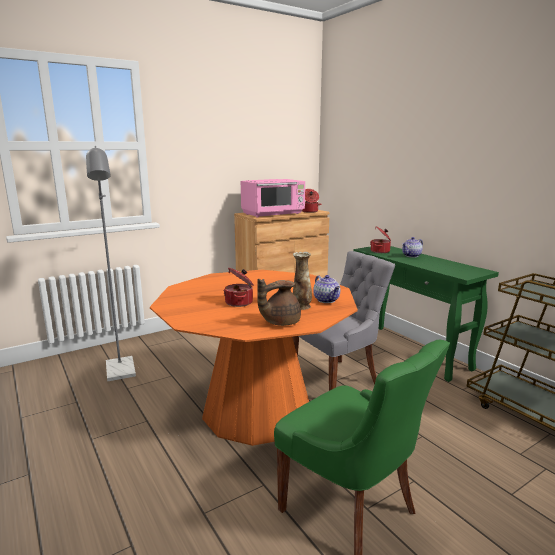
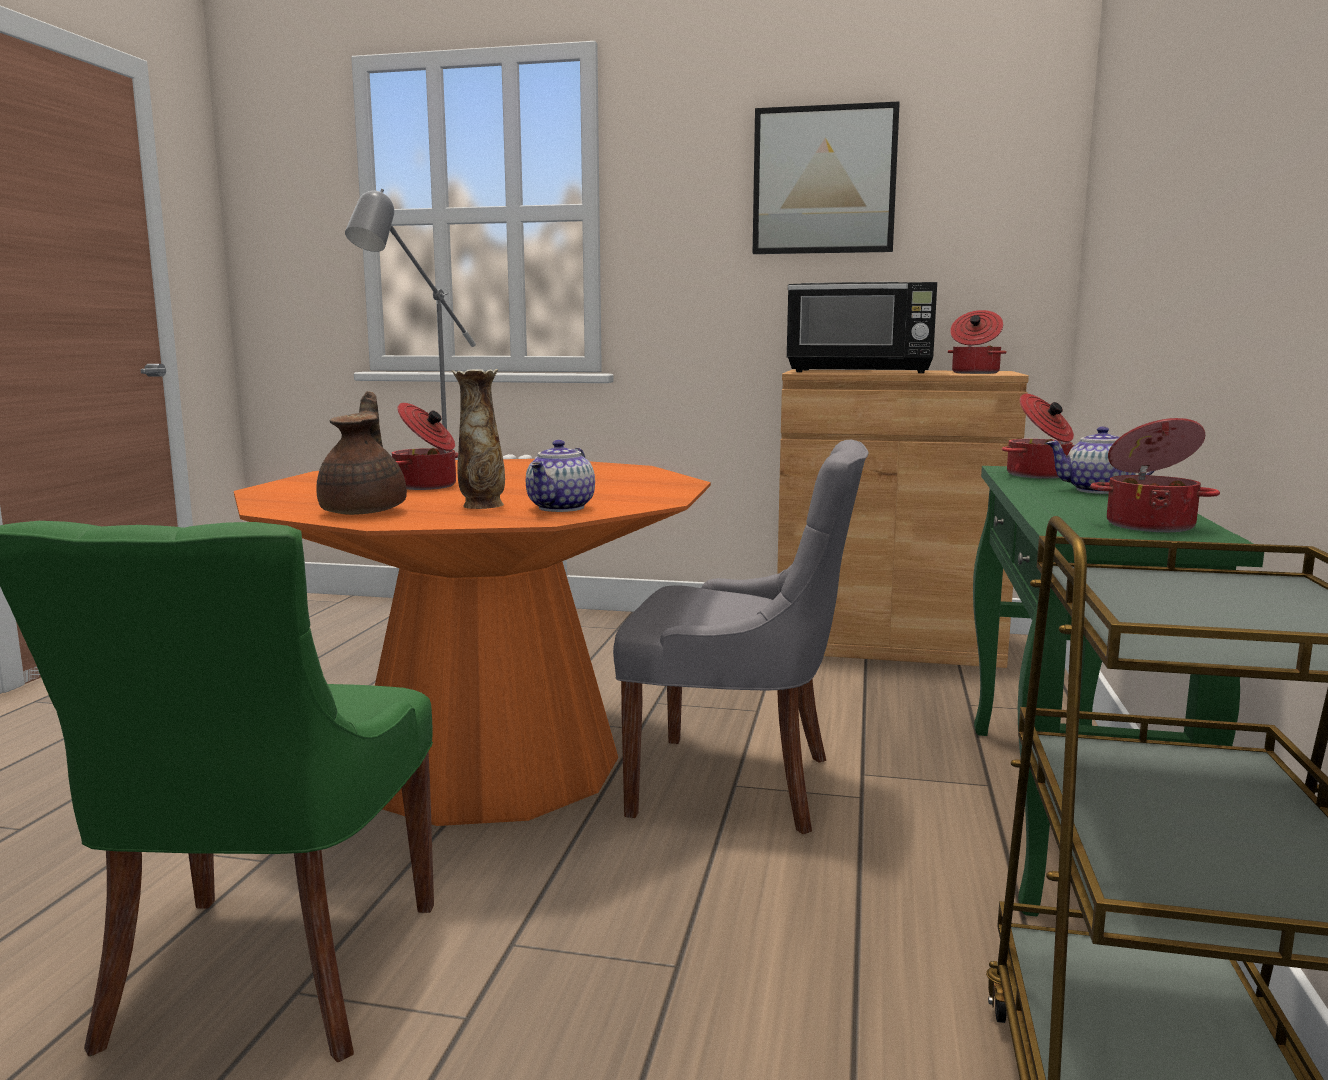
camera: 45 degrees right, 5 degrees down
(240, 135) = (824, 180): none -> picture
(273, 214) = (862, 371): pink microwave -> black microwave
(279, 322) = (366, 511): brown teapot -> brown teapot turned 75 degrees clockwise
(462, 268) = (1149, 525): none -> cooking pot

